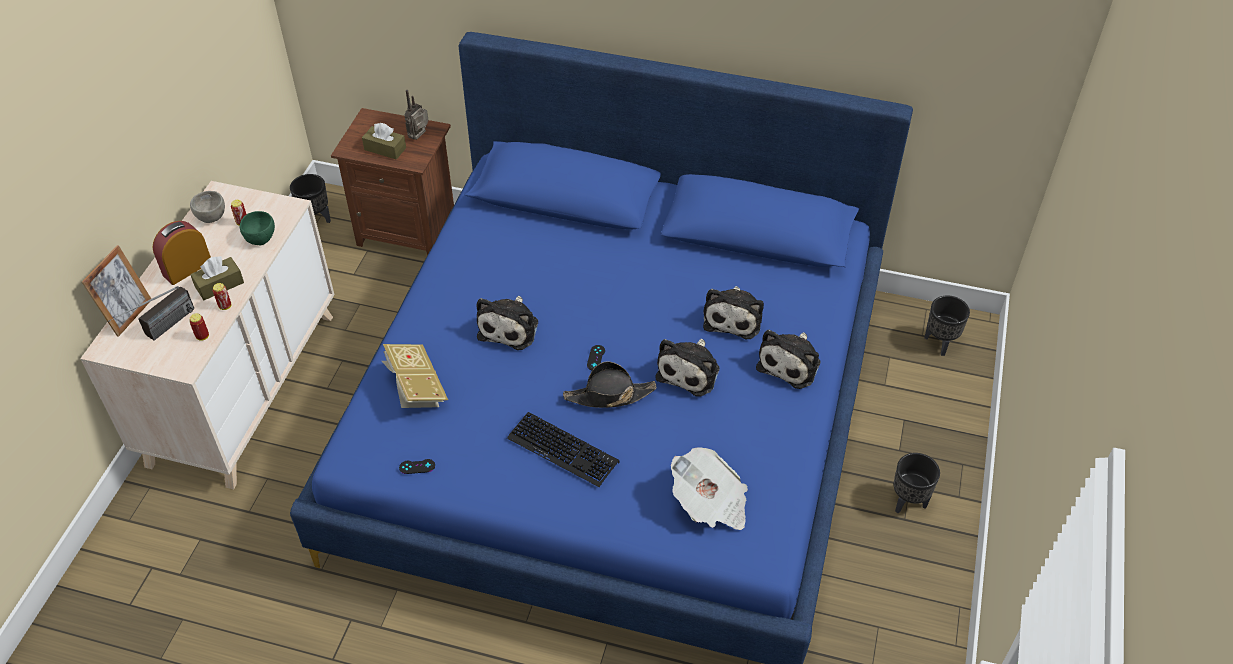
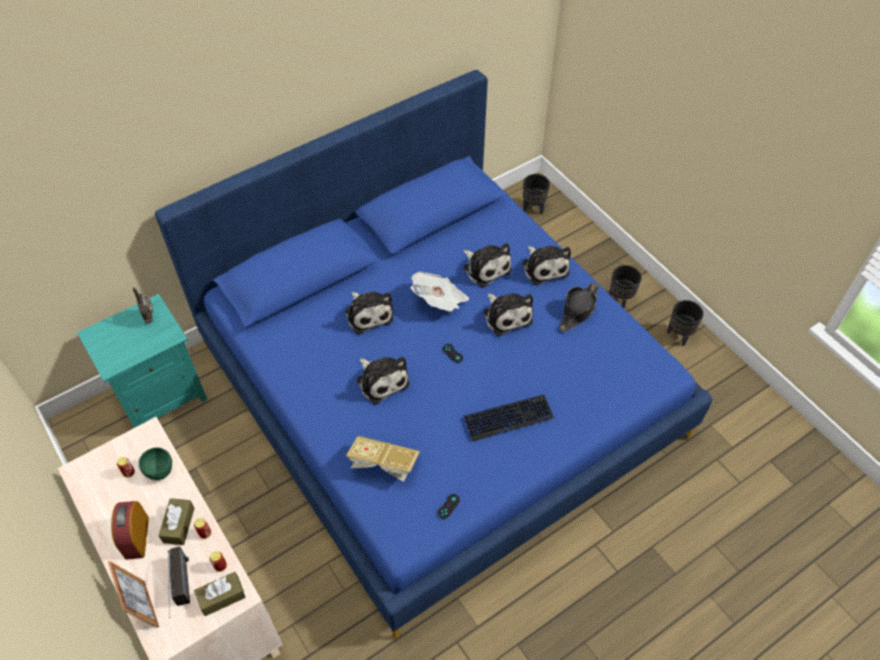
camera: 50 degrees left, 5 degrees up
(212, 216) = (99, 489): grey bowl -> none
(316, 219) = (82, 444): black planter -> black planter (678, 335)
(385, 149) = (137, 344): brown tissue box -> brown tissue box (222, 597)
(408, 230) = (161, 396): brown nightstand -> turquoise nightstand
(577, 269) = (368, 314): none -> plush toy
(609, 395) = (488, 366): black hat -> black hat (578, 310)
(710, 503) = (610, 373): newspaper -> newspaper (440, 301)

